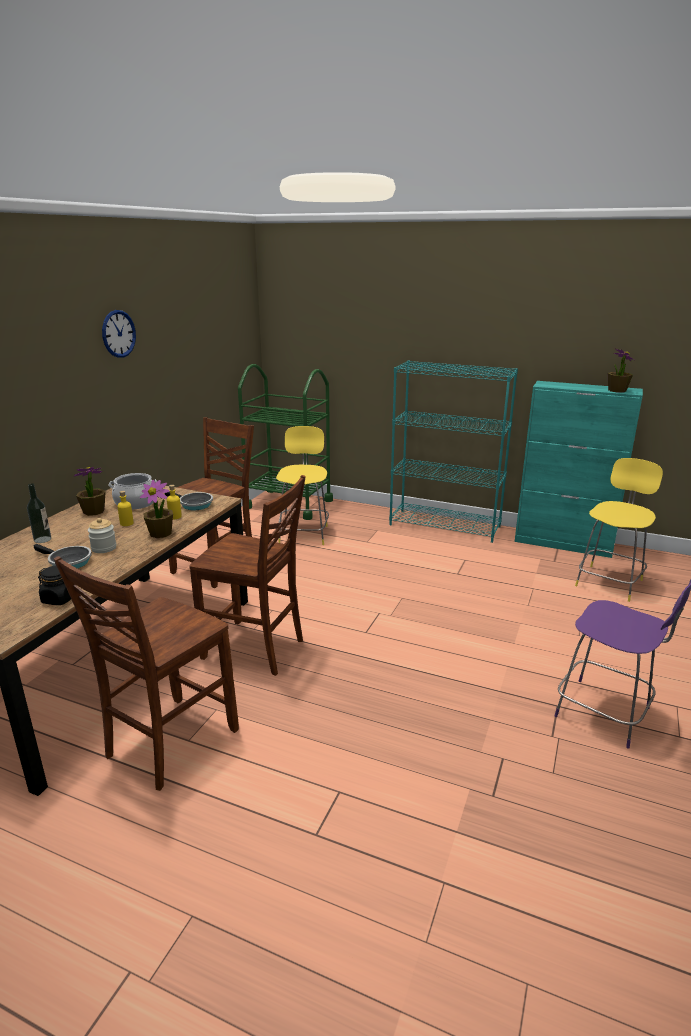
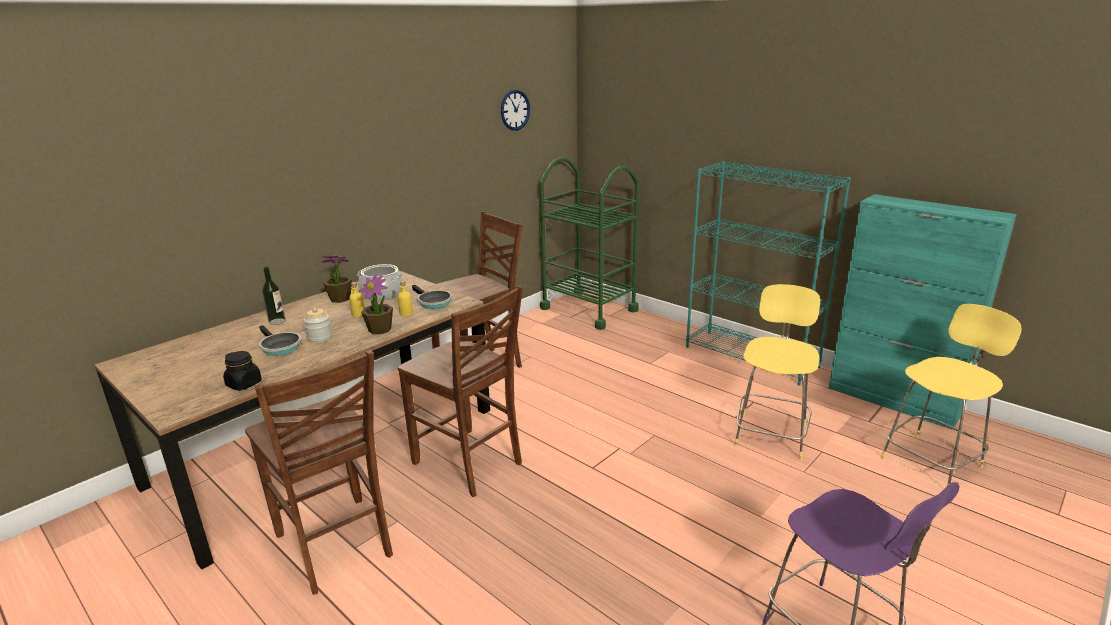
camera: 20 degrees right, 0 degrees up
(118, 334) = (393, 123): wall clock -> wall clock (515, 110)
(168, 743) = (335, 546): brown chair -> brown chair turned 90 degrees counterclockwise
(304, 534) = (587, 344): yellow stool -> yellow stool (771, 433)
(617, 390) = (974, 214): potted plant -> none

